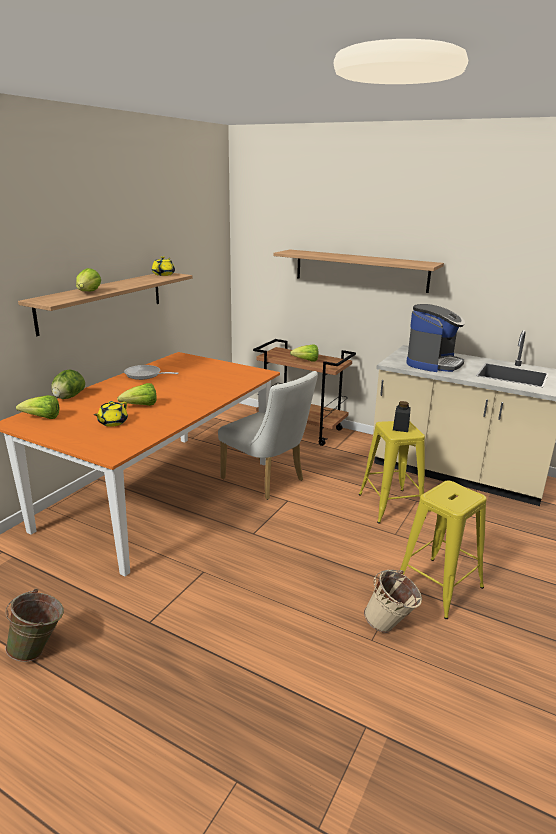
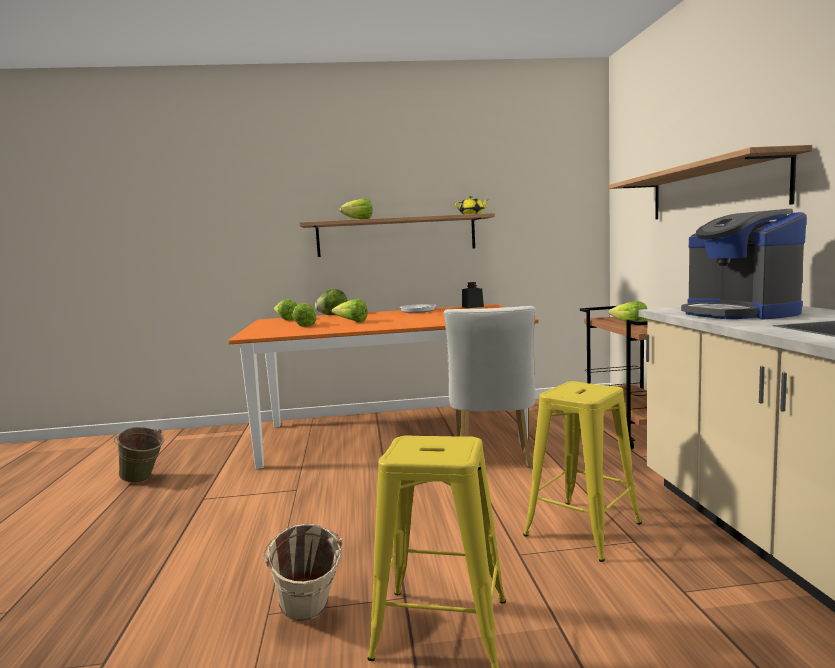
camera: 55 degrees right, 15 degrees down
(112, 423) = (305, 325): yellow teapot -> lettuce
(401, 427) = (586, 390): black jar -> black jar (472, 307)
(433, 363) = (739, 313): coffee machine -> coffee machine turned 75 degrees clockwise

